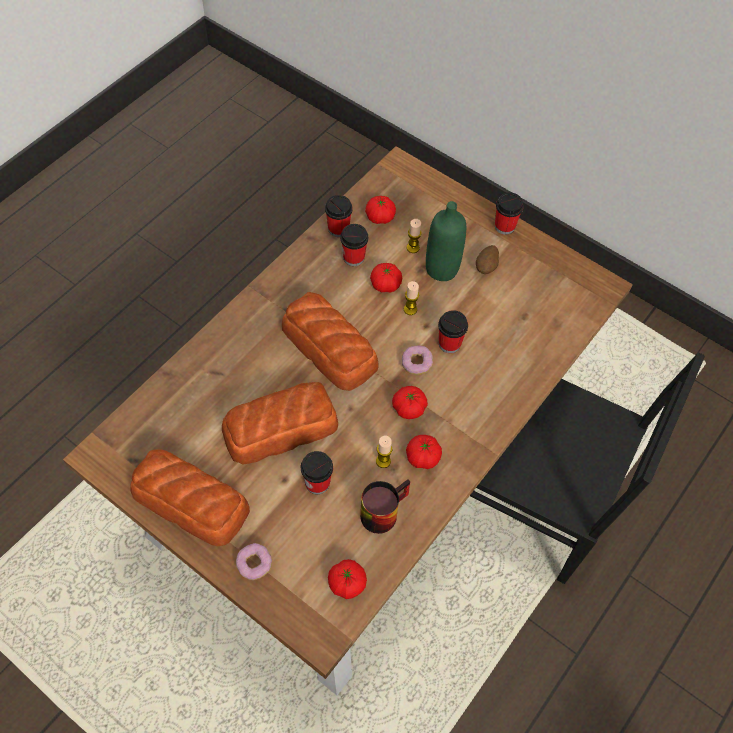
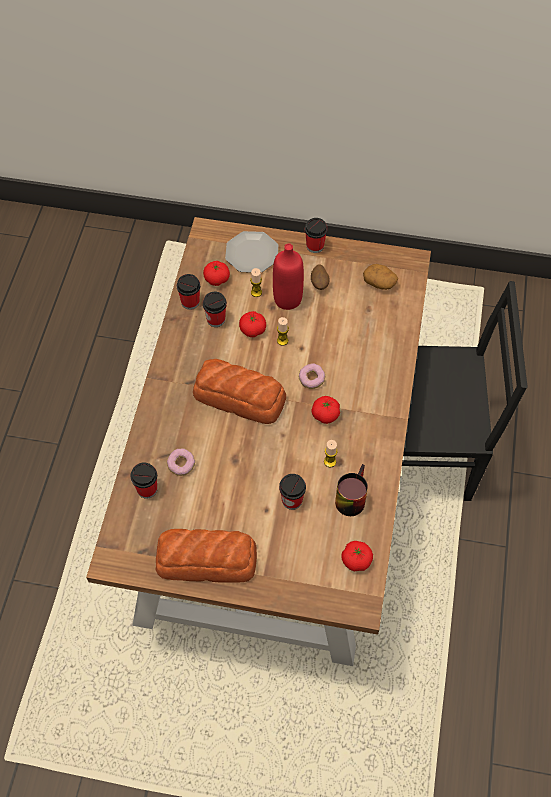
camera: 25 degrees left, 0 degrees up
(254, 564) = (282, 580): donut -> donut (181, 465)
(279, 428) = (238, 474): bread -> none
(422, 457) = (356, 445): tomato -> none
(431, 206) = (251, 254): none -> plate
(442, 269) = (287, 299): green bottle -> red bottle
(449, 343) = (326, 353): cup -> cup (147, 489)
(553, 294) = (379, 282): none -> potato

